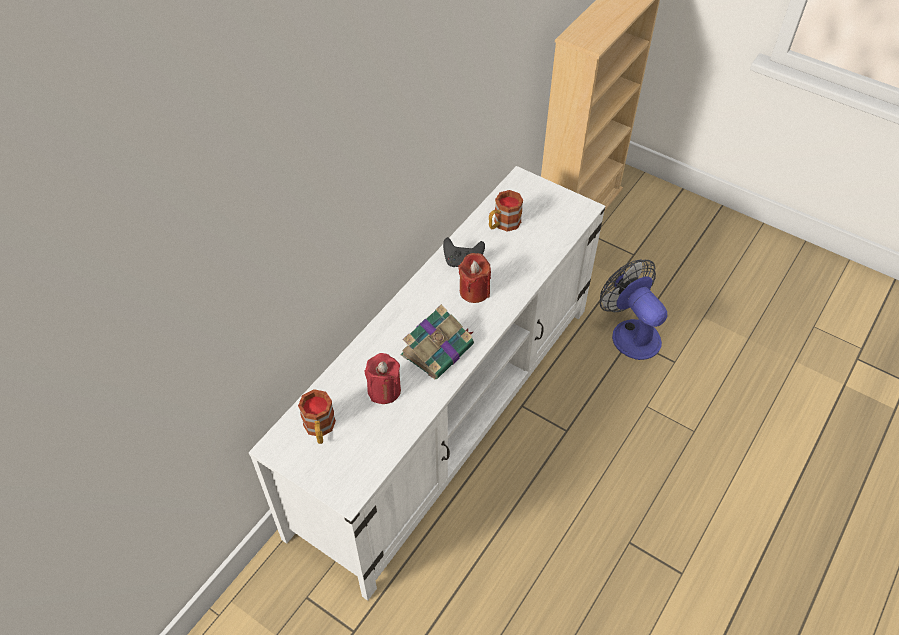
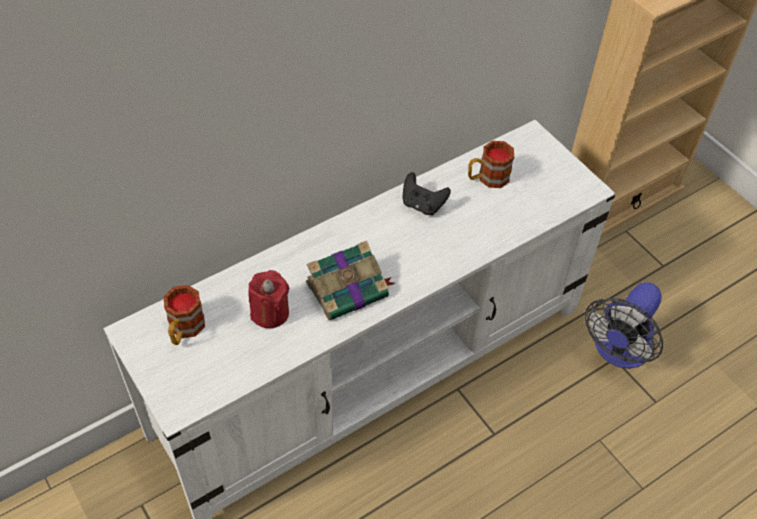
camera: 20 degrees right, 0 degrees up
(474, 291) = (419, 240): red candle -> none
(630, 333) = (618, 351): fan -> fan turned 135 degrees counterclockwise

